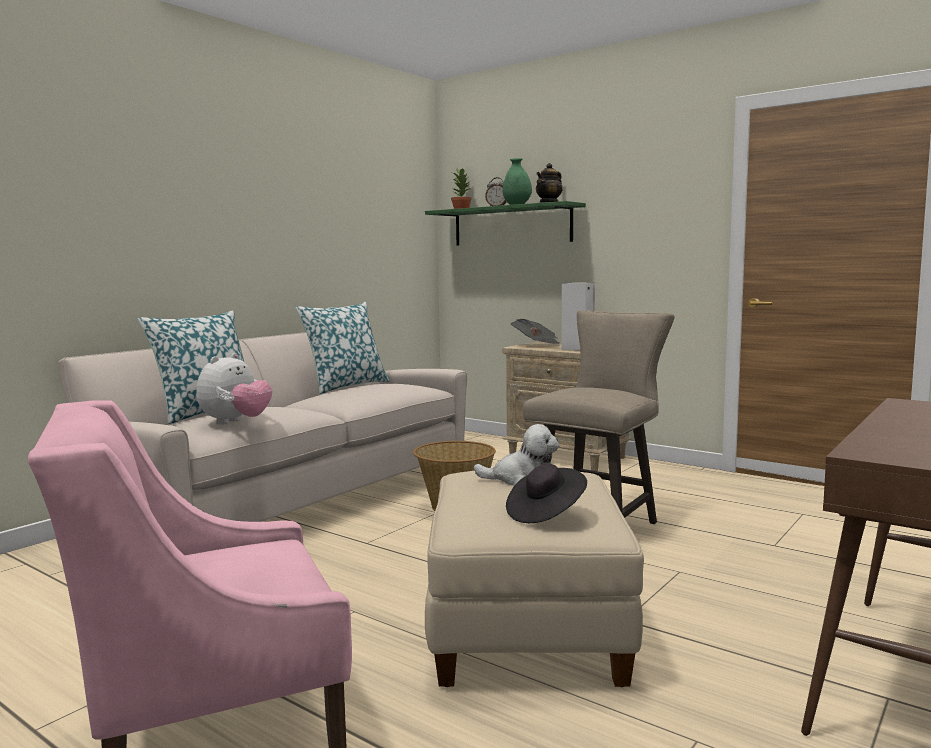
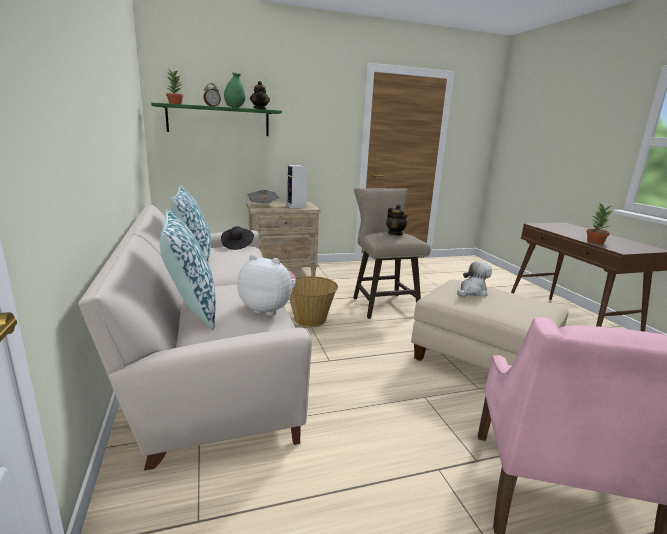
camera: 55 degrees left, 10 degrees up
(235, 422) = (268, 309): plush toy -> plush toy turned 45 degrees counterclockwise
(546, 513) = (529, 304): black hat -> black hat (237, 245)
(596, 389) = (395, 234): none -> teapot
(881, 436) = (594, 242): none -> potted plant

